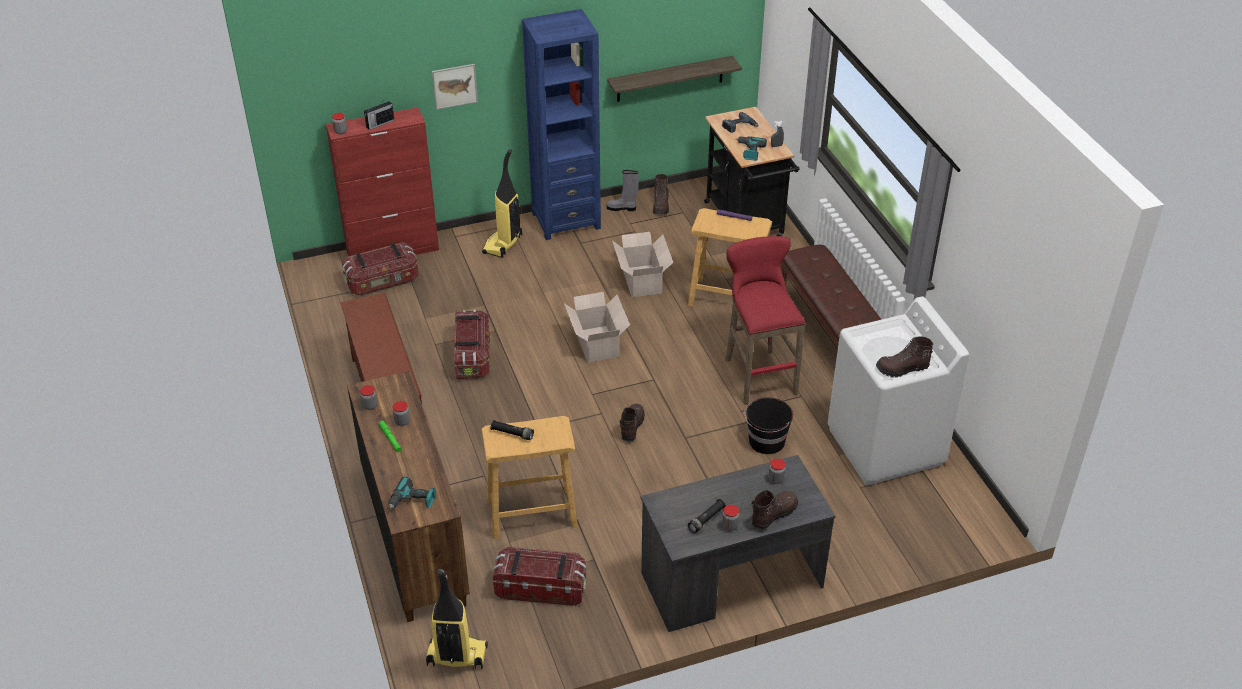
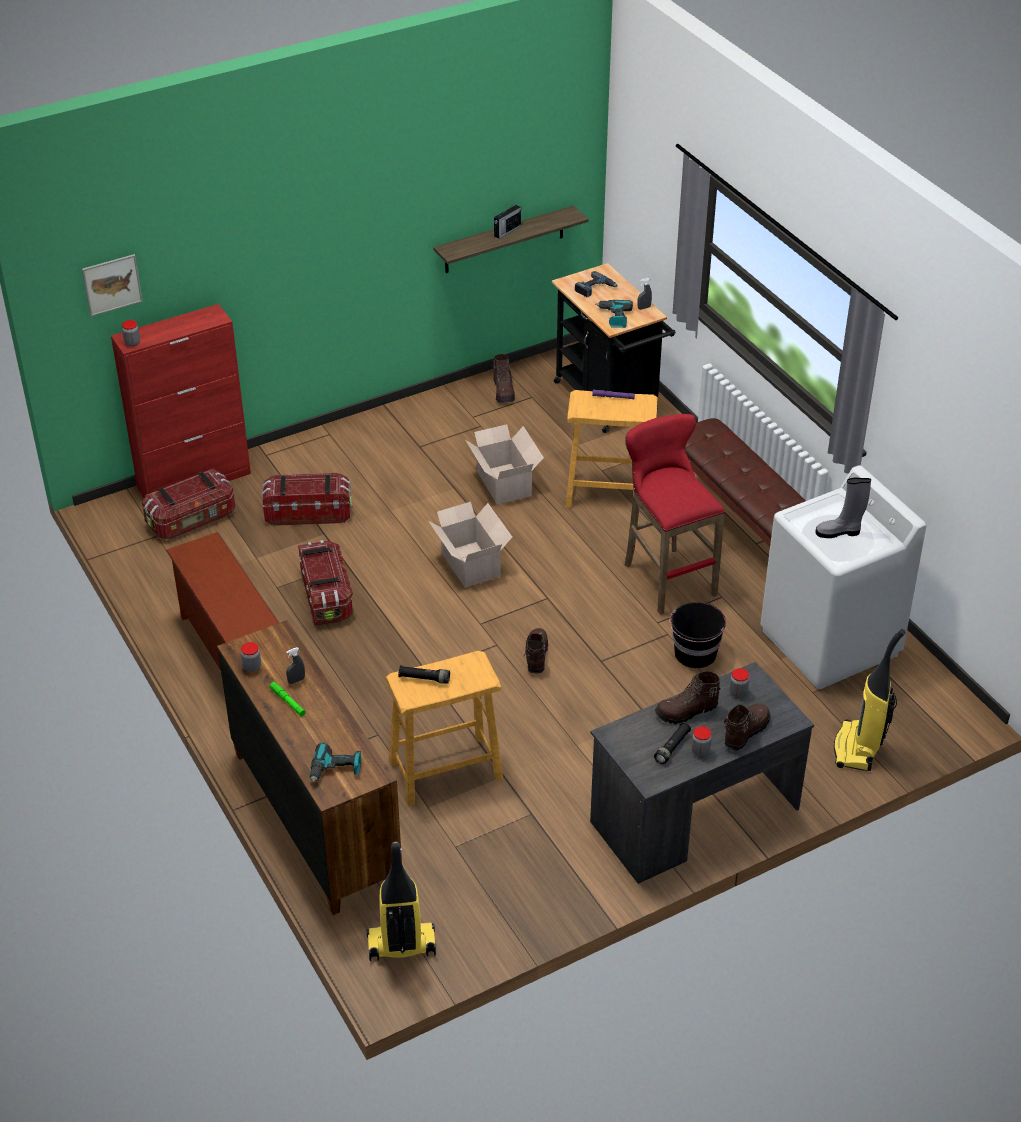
camera: 10 degrees left, 0 degrees up
(379, 124) = (177, 329): radio -> radio (507, 231)
(402, 422) = (296, 680): jar -> grey spray bottle
(454, 86) = (259, 274): picture -> picture (112, 284)
(503, 245) = (327, 459): vacuum cleaner -> vacuum cleaner (858, 749)
(540, 588) = (478, 854): storage box -> storage box (308, 512)
(566, 220) = (395, 421): blue bookcase -> none
(622, 208) = (458, 399): grey boot -> grey boot (839, 532)
(902, 369) = (854, 550): brown boot -> brown boot (686, 712)

